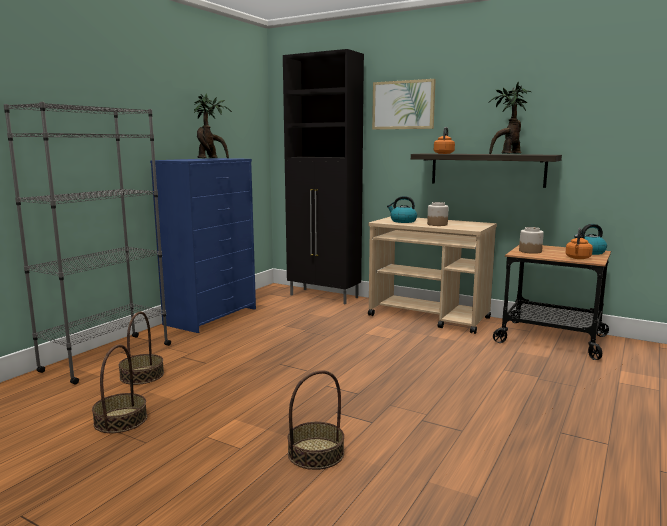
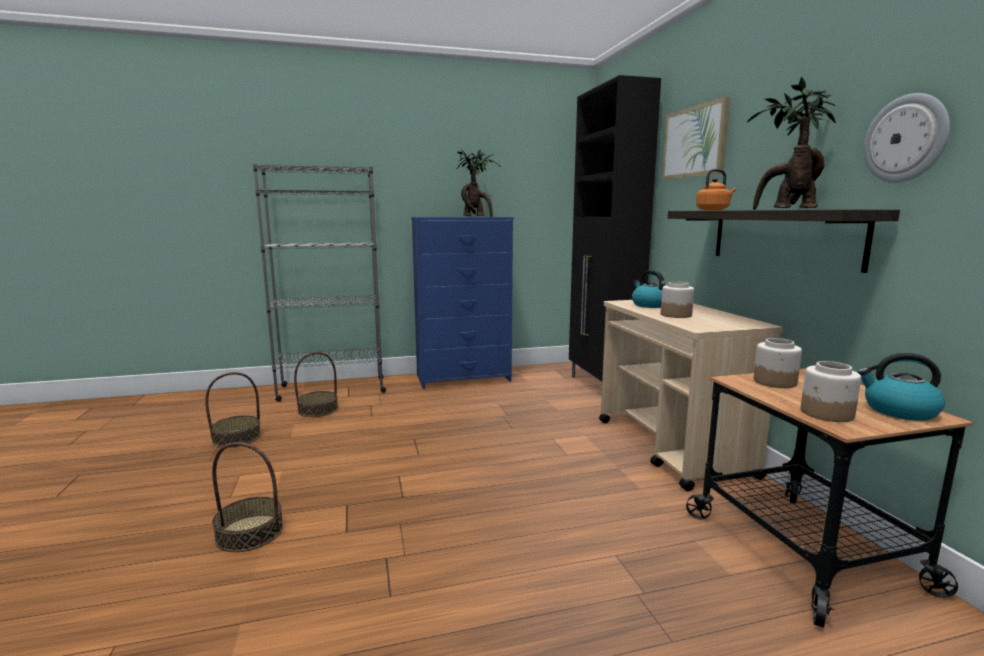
camera: 45 degrees right, 0 degrees up
(561, 119) = (906, 139): none -> wall clock
(578, 258) = (826, 413): orange kettle -> jar

